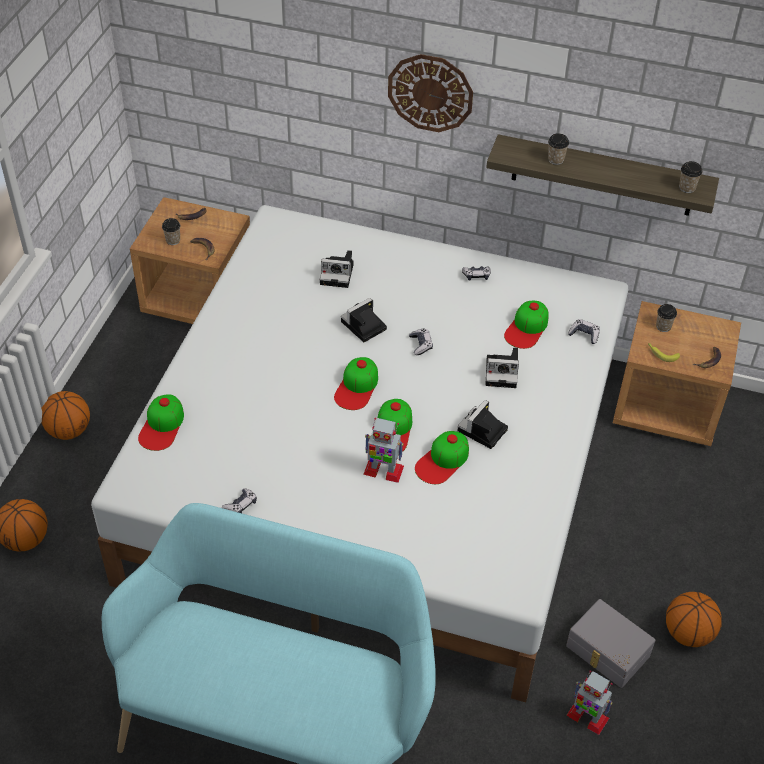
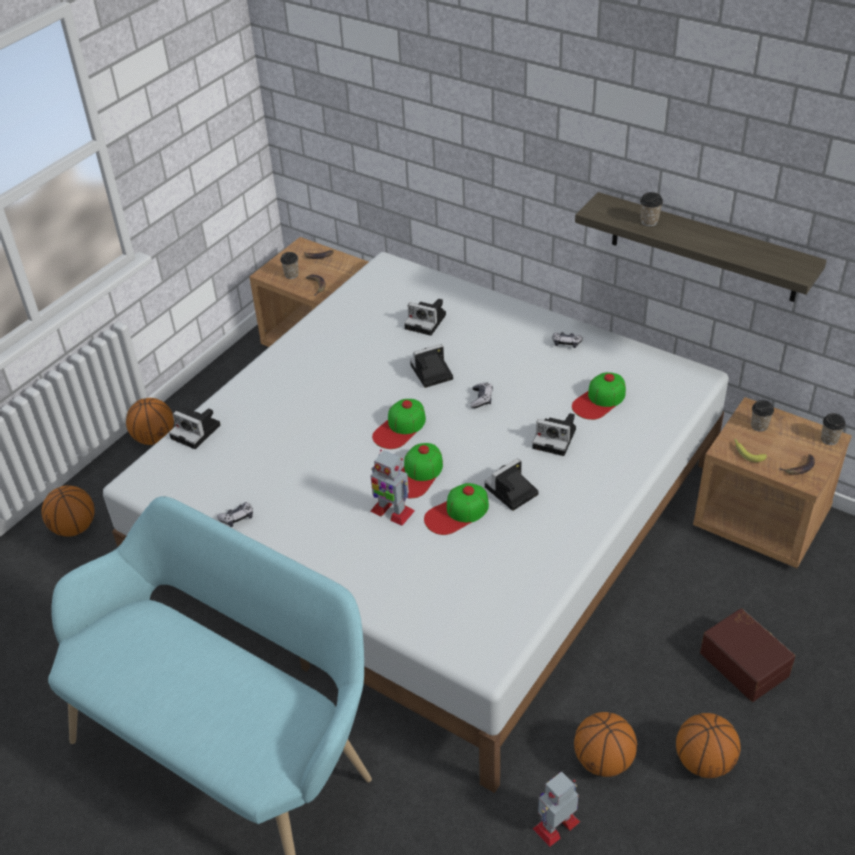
camera: 20 degrees right, 5 degrees down
(162, 426) = (197, 432): cap -> camera
(430, 93) = (533, 141): wall clock -> none
(584, 335) = (659, 416): game controller -> none
(587, 716) = (556, 824): toy robot -> toy robot turned 90 degrees clockwise
(607, 652) = (603, 761): grey storage box -> basketball
(687, 188) = (784, 265): cup -> cup (829, 439)
(693, 539) = (745, 663): none -> brown storage box

